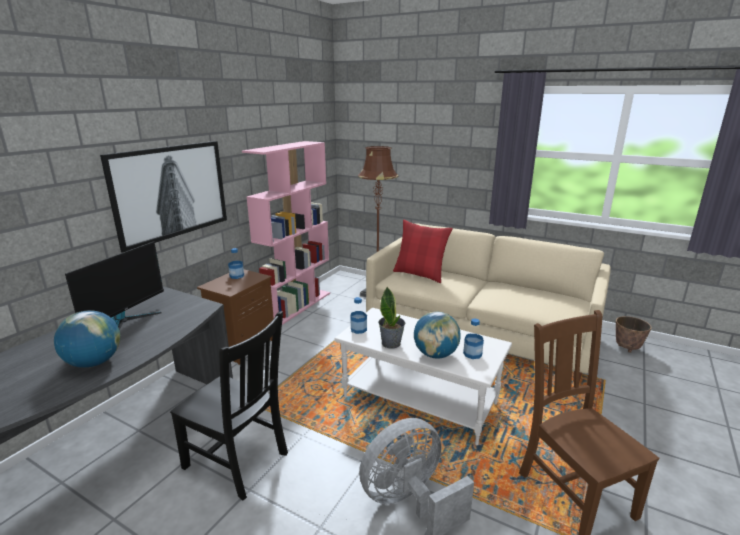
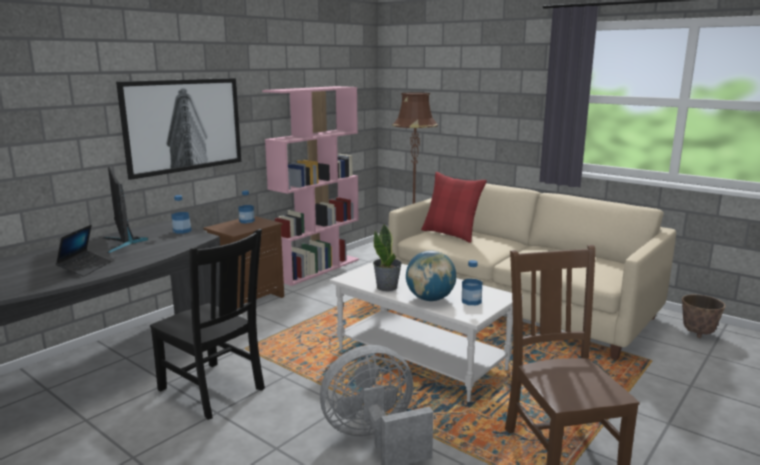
camera: 10 degrees right, 5 degrees down
(94, 362) = (85, 268): globe -> laptop
(126, 321) = (124, 243): monitor -> monitor turned 120 degrees clockwise
(358, 329) = (358, 274): bottle -> bottle (182, 231)

